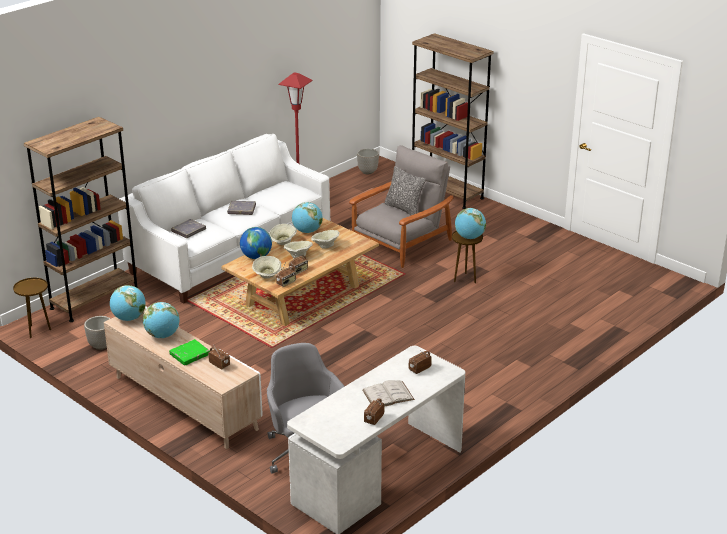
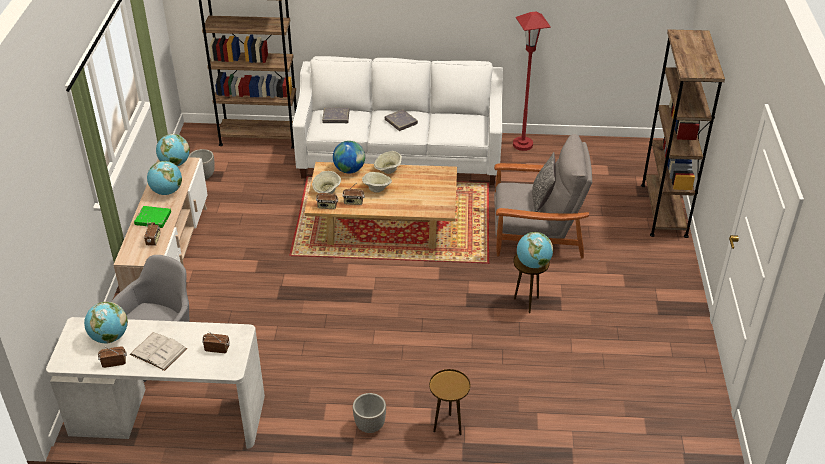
camera: 50 degrees right, 10 degrees up
(37, 331) = (192, 139): brown side table -> brown side table (448, 426)
(307, 231) = (423, 172): globe -> globe (109, 337)
(325, 246) = (411, 194): beige bowl -> none
(368, 171) = (630, 148): planter -> planter (370, 426)

